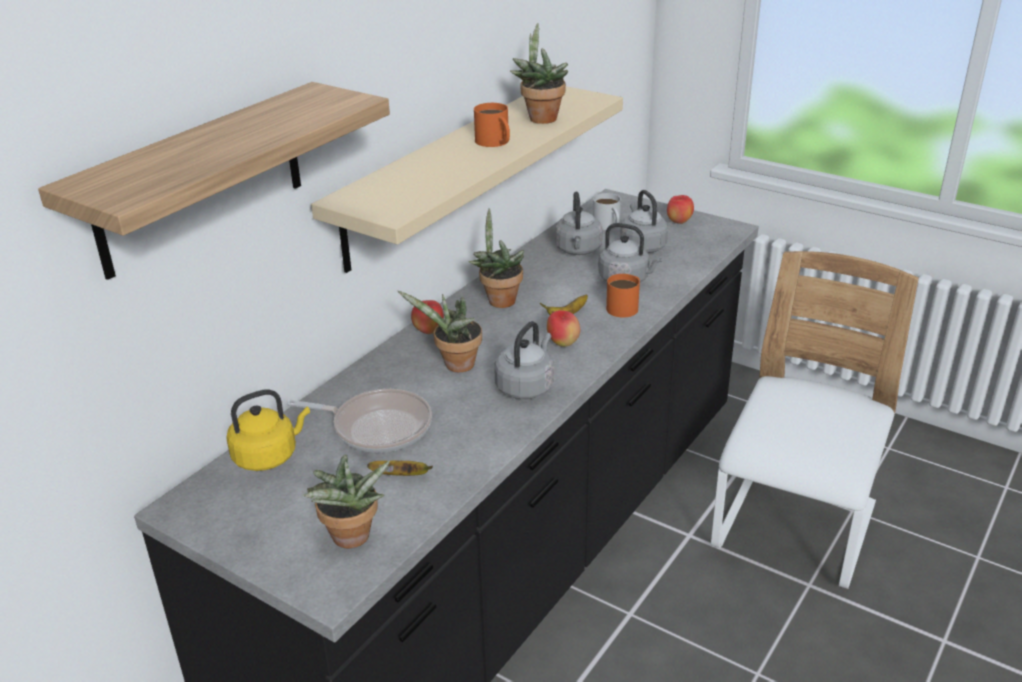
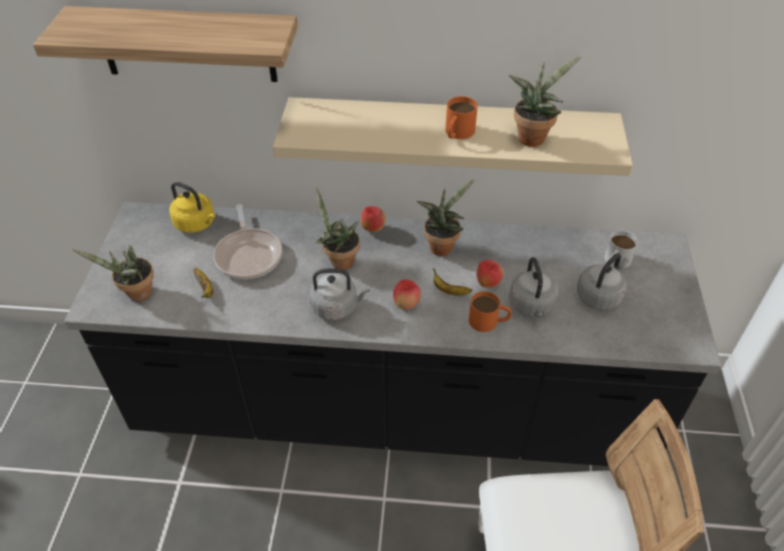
camera: 60 degrees right, 15 degrees up
(578, 250) = (555, 259): grey kettle -> none
(679, 222) = (669, 305): apple -> apple (487, 284)

